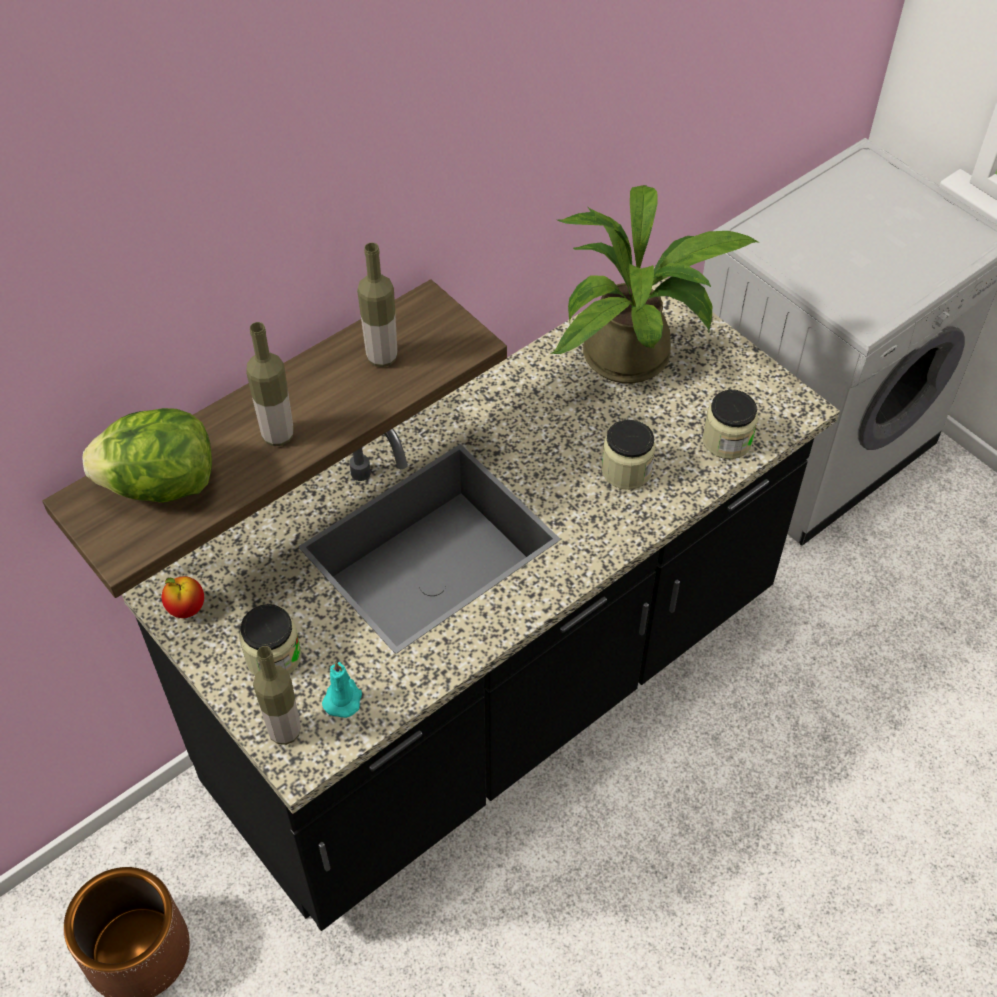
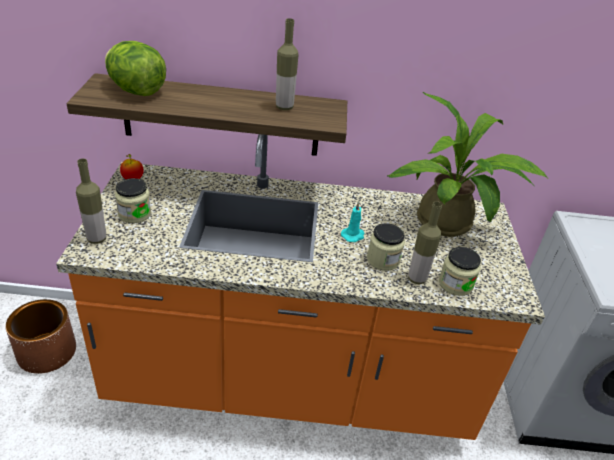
camera: 40 degrees right, 15 degrees down
(278, 435) = (202, 103): bottle -> bottle (417, 279)
(343, 698) = (135, 245): turquoise candle -> turquoise candle (353, 235)
(498, 693) = (291, 381): black counter -> orange counter

